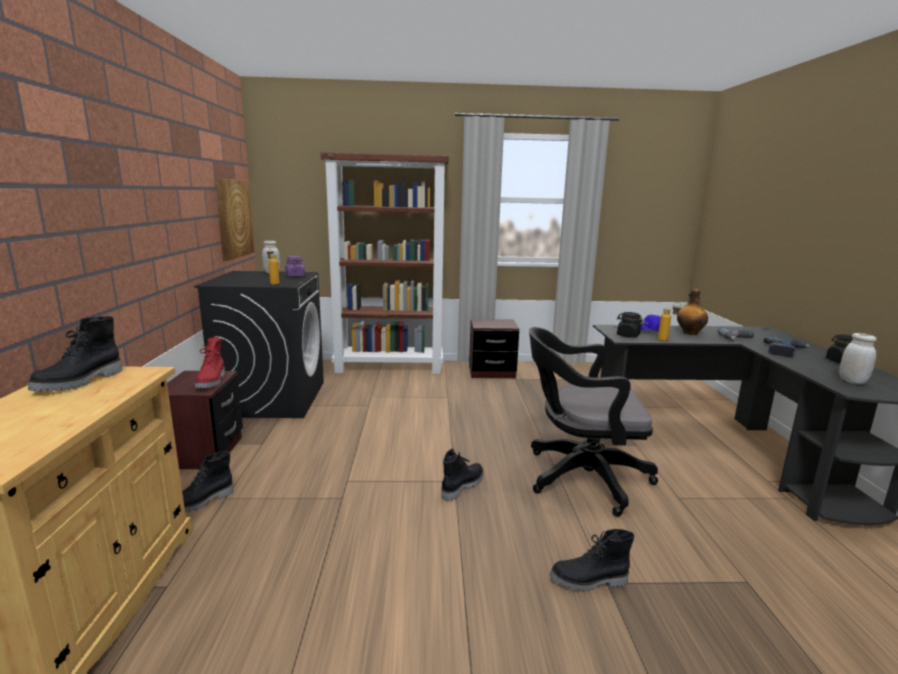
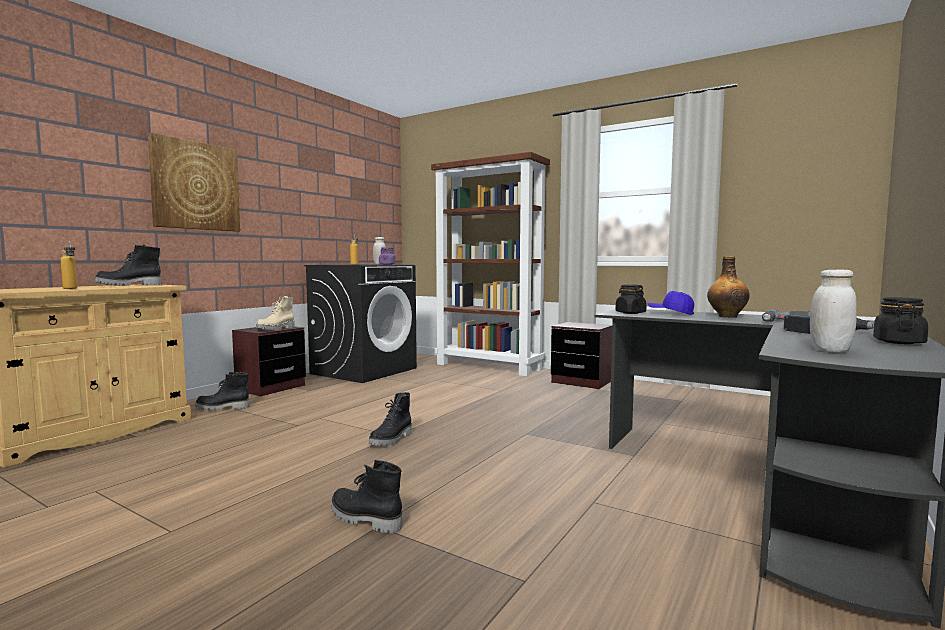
camera: 35 degrees right, 10 degrees down
(212, 381) = (276, 329): red boot -> beige boot
(234, 218) = (372, 224): picture -> picture (196, 186)
(461, 486) = (392, 440): black boot -> black boot turned 135 degrees clockwise
(580, 477) = (512, 460): black office chair -> none
(666, 340) = (668, 317): bottle -> bottle (71, 288)

